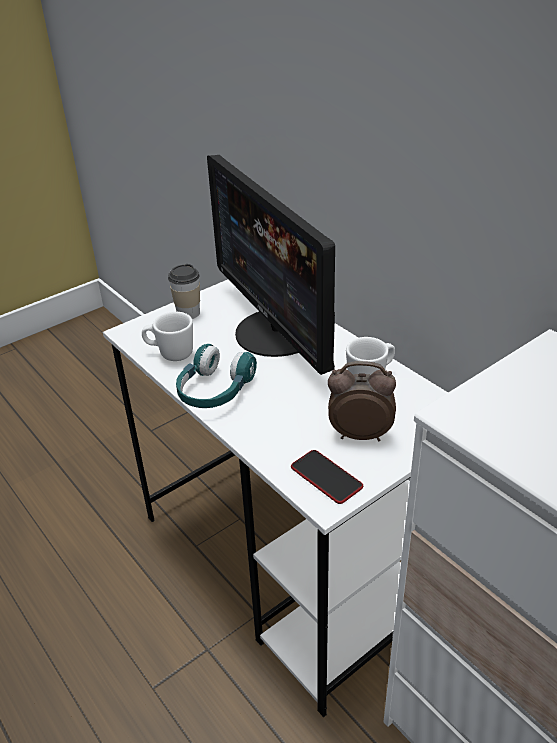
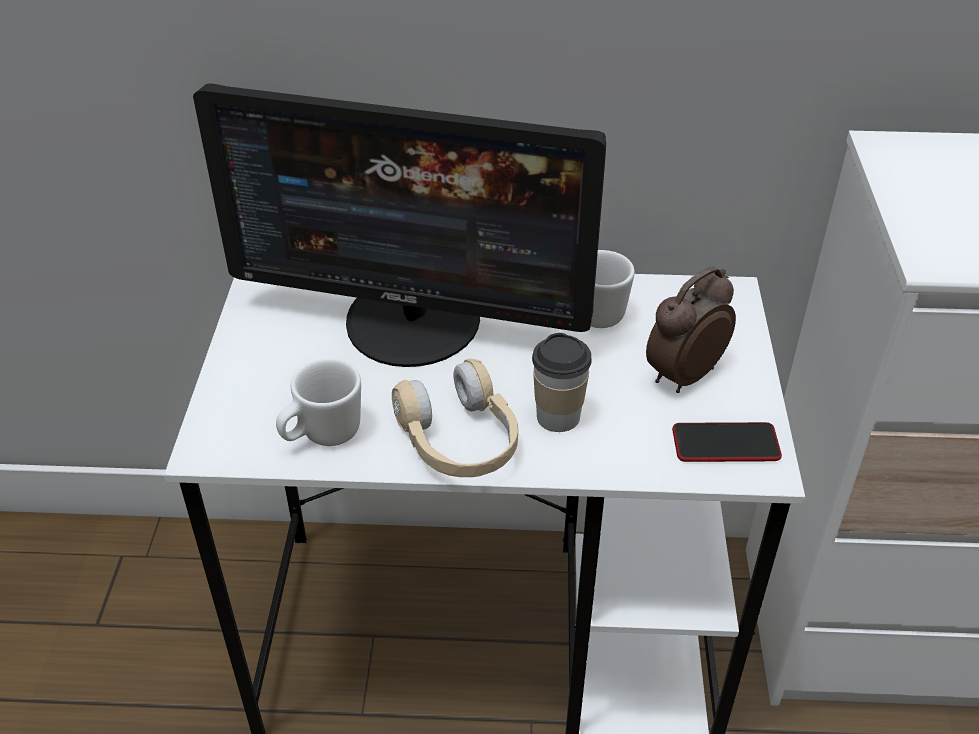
camera: 50 degrees left, 5 degrees up
(188, 313) = (253, 368): cup -> cup (558, 417)
(214, 391) = (459, 441): turquoise headphones -> beige headphones

